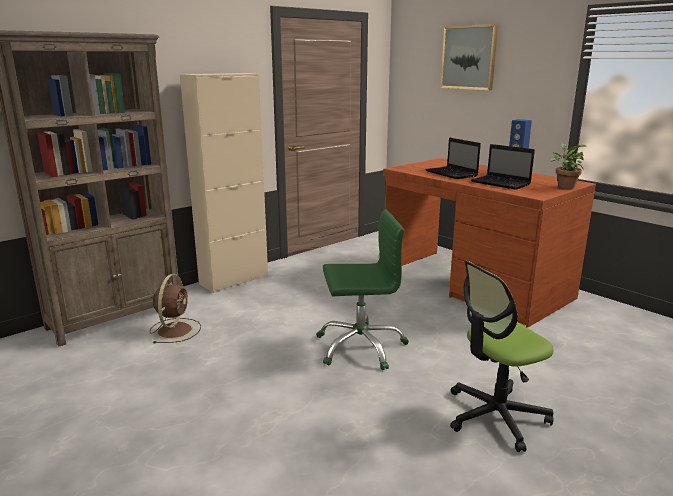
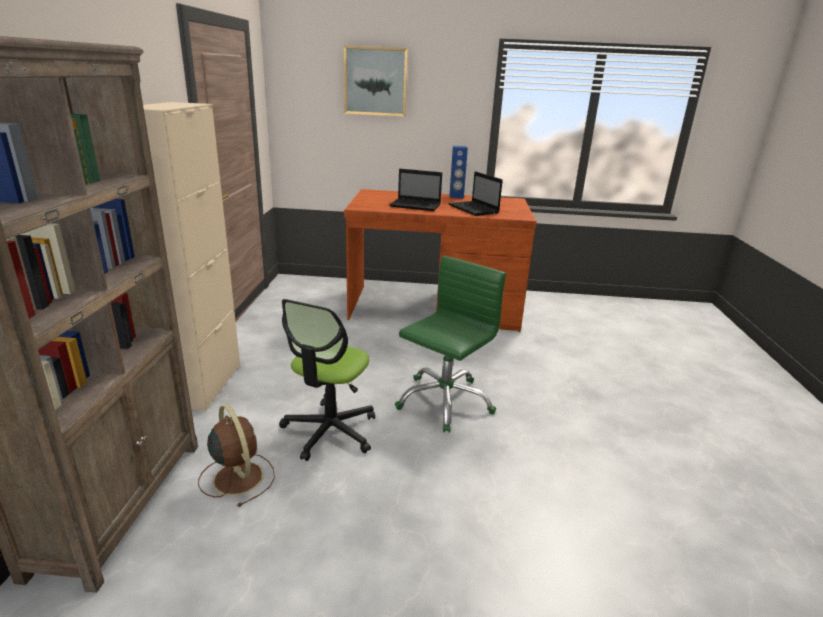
camera: 45 degrees left, 5 degrees up
(495, 416) = (605, 412): office chair -> office chair (330, 431)
(502, 183) = (474, 209): laptop -> laptop turned 60 degrees clockwise
(564, 186) = (516, 205): potted plant -> none

